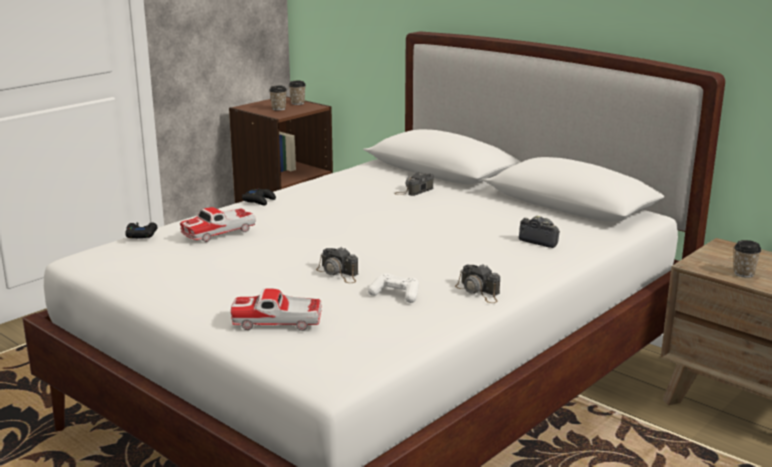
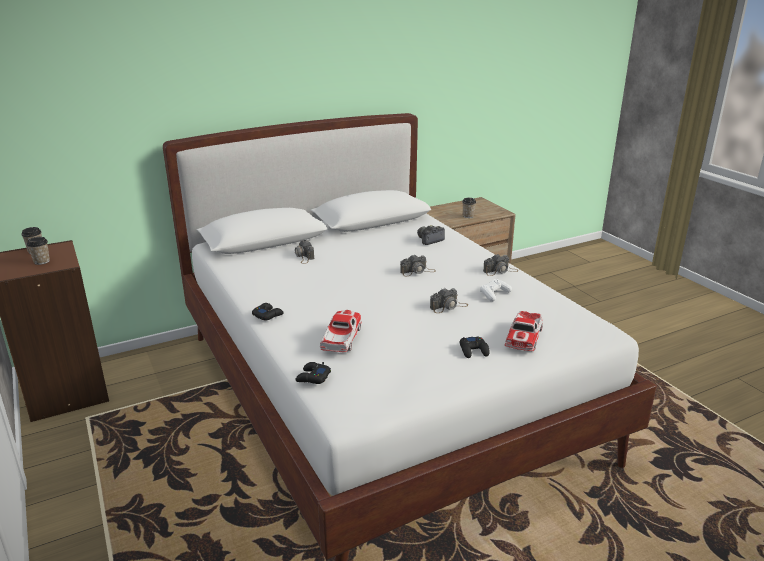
camera: 70 degrees left, 5 degrees up
(219, 232) = (341, 338): toy car -> toy car turned 150 degrees counterclockwise
(229, 297) = (474, 350): none -> black game controller
(426, 246) = (417, 271): none -> camera

